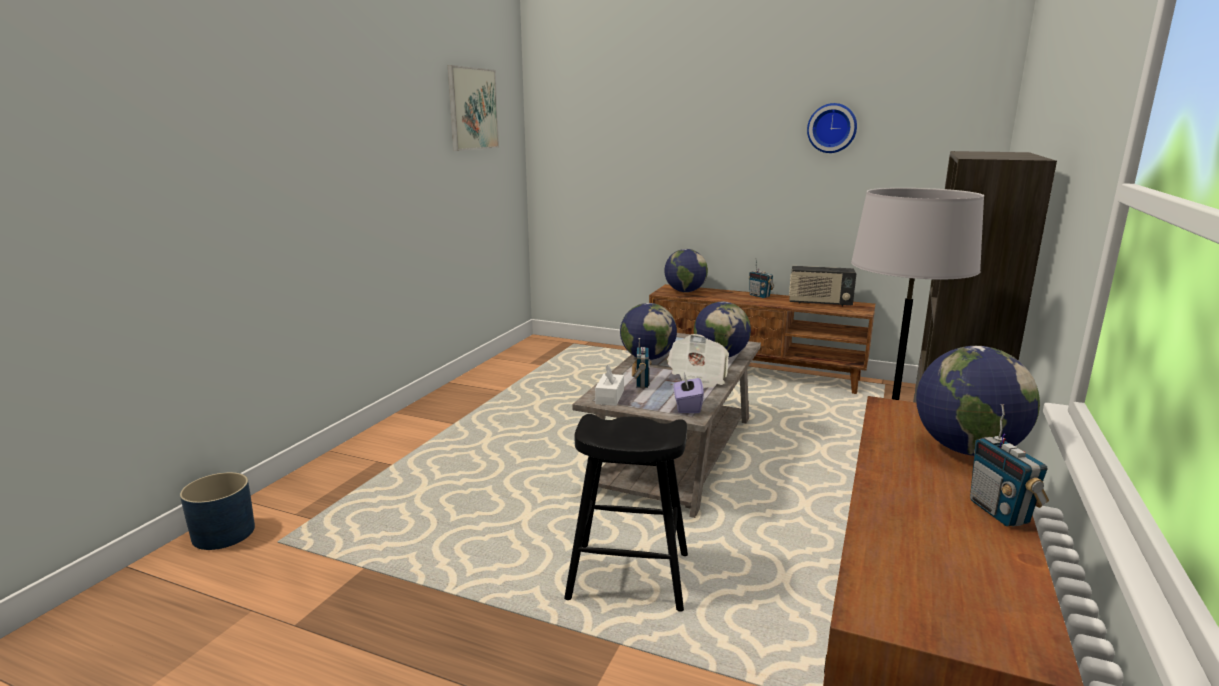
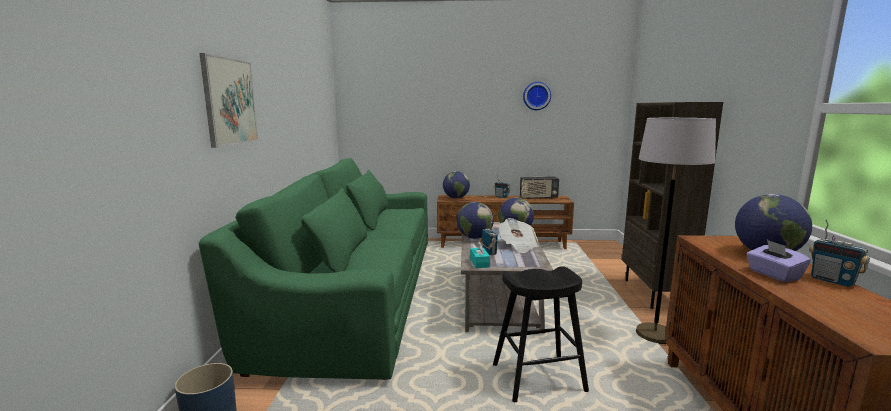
camera: 20 degrees left, 5 degrees down
(473, 109) = (314, 82): picture -> picture (230, 102)
(486, 415) = (356, 293): none -> green sofa
(609, 397) = (479, 263): white tissue box -> turquoise tissue box
(687, 406) = (531, 262): purple tissue box -> purple tissue box (773, 275)

